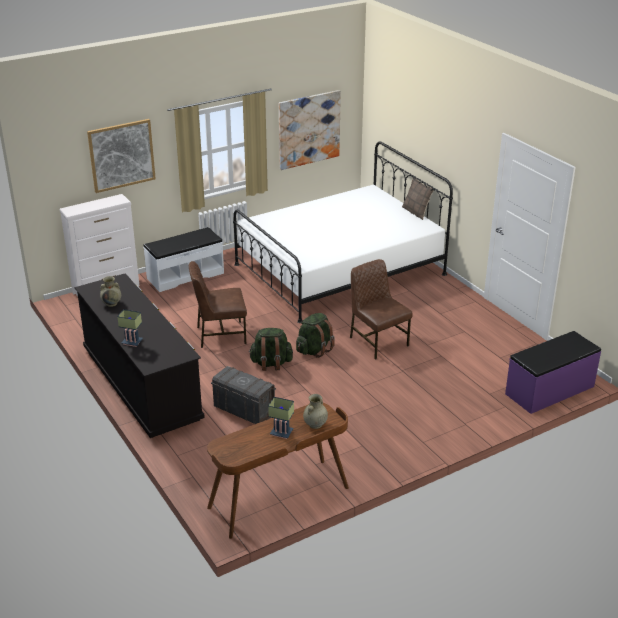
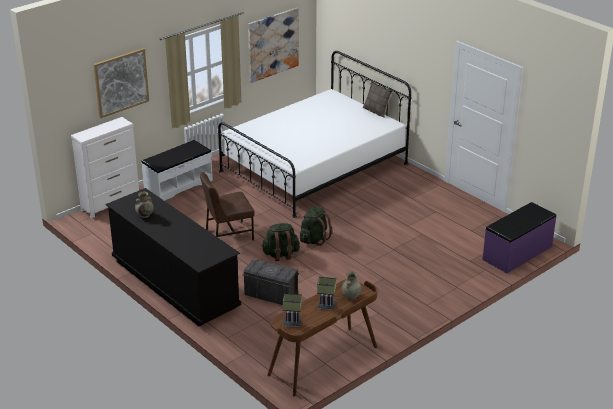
camera: 10 degrees left, 0 degrees up
(133, 342) = (177, 245): table lamp -> table lamp (293, 322)
(377, 341) = (365, 227): brown chair -> none

